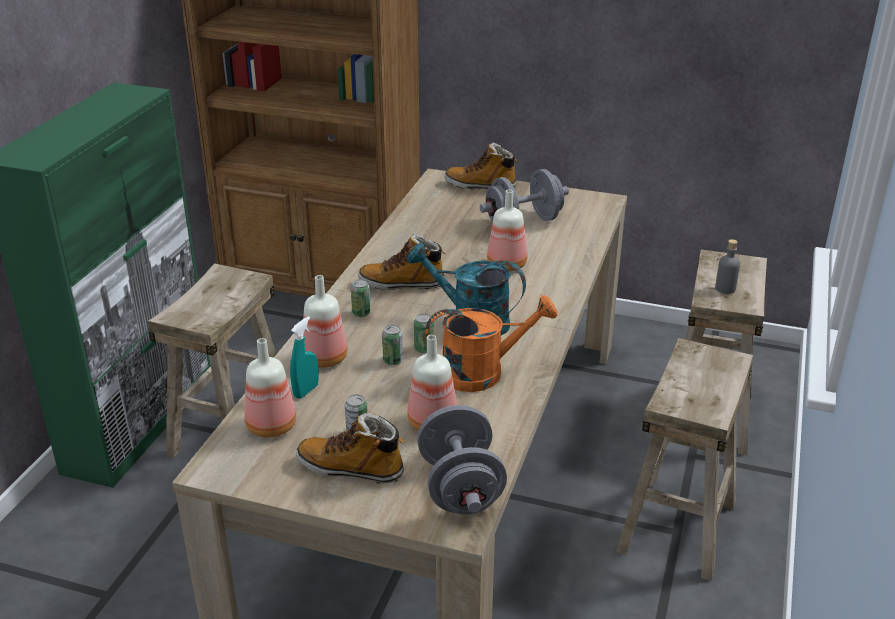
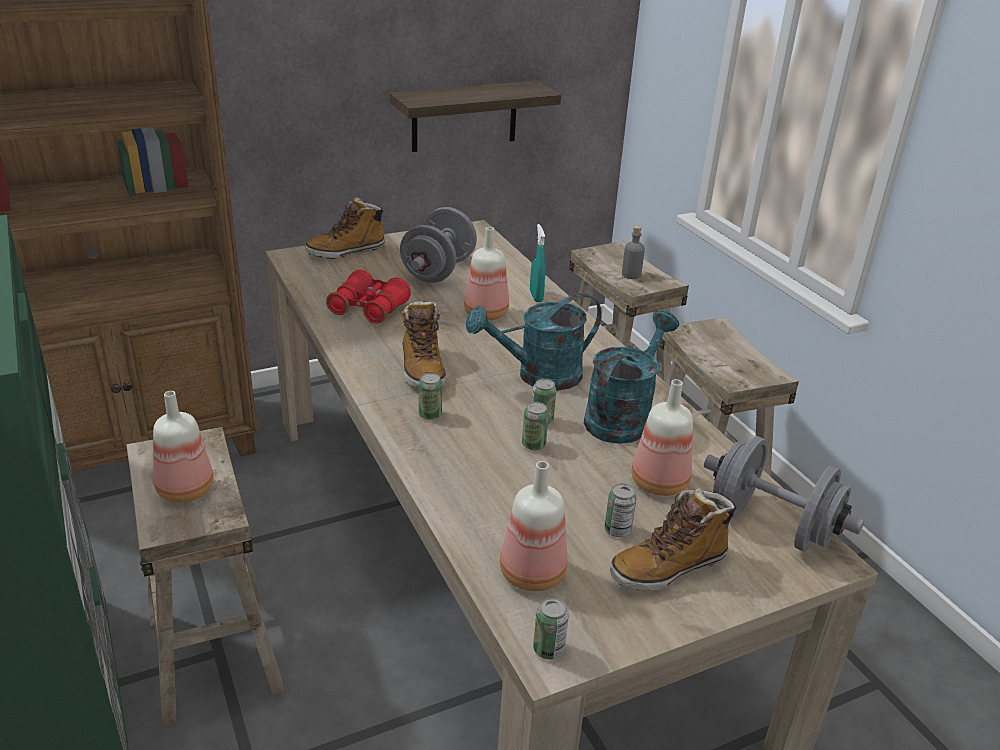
camera: 45 degrees left, 0 degrees up
(217, 465) = (548, 649): none -> can
(306, 391) = (505, 518): turquoise spray bottle -> turquoise spray bottle (536, 296)
(323, 359) = (469, 477): bottle -> bottle (184, 491)
(402, 283) = (422, 369): boot -> boot turned 60 degrees counterclockwise
(432, 231) = (369, 309): none -> red binoculars
(483, 372) = (622, 416): orange watering can -> turquoise watering can
(654, 96) = (464, 116): none -> shelf

